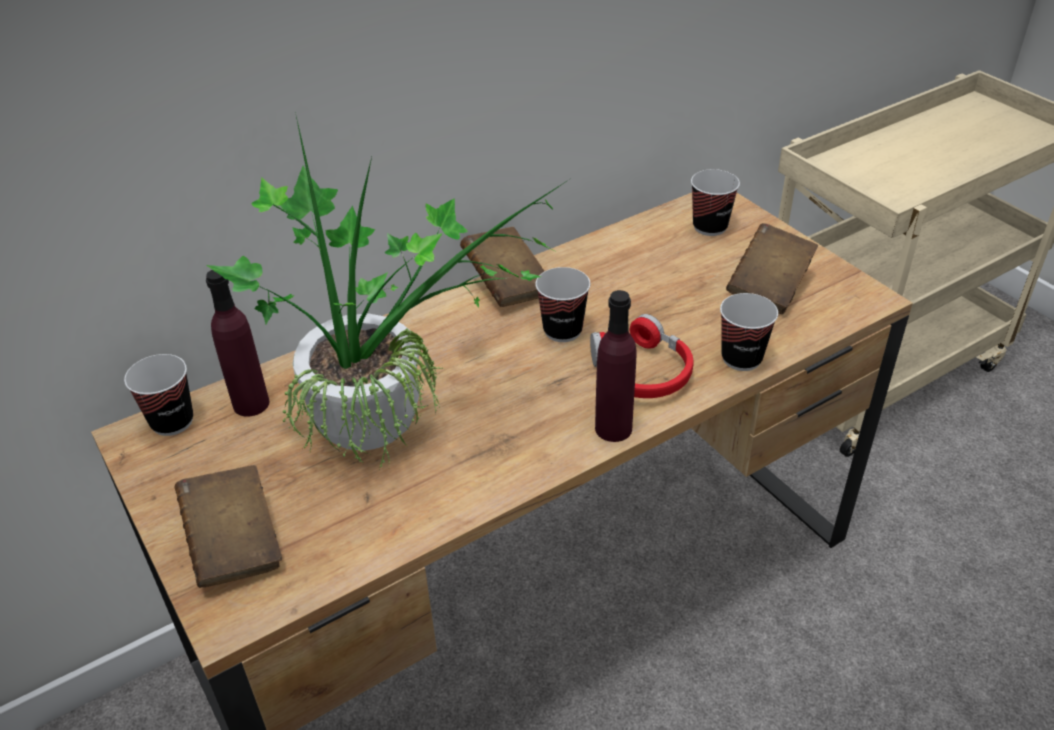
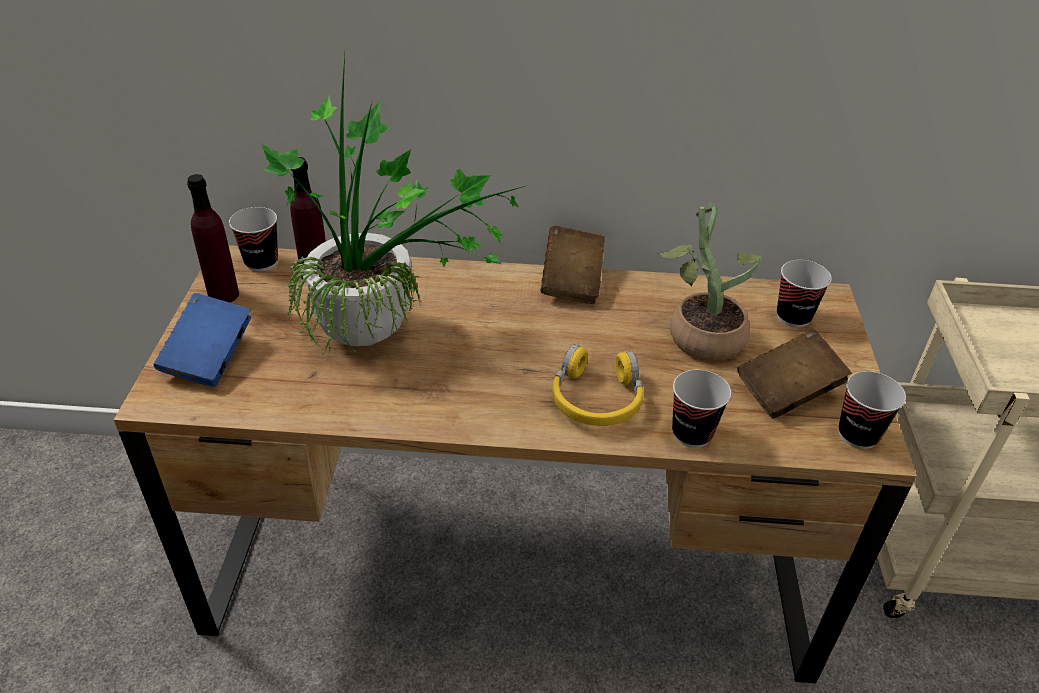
camera: 35 degrees right, 0 degrees up
(235, 544) = (209, 357): brown book -> blue book
(562, 330) = (573, 335): cup -> cup (858, 435)
(613, 428) = (525, 426): purple bottle -> purple bottle (223, 295)
(641, 372) = (596, 398): red headphones -> yellow headphones
(658, 276) = (699, 333): none -> potted plant

